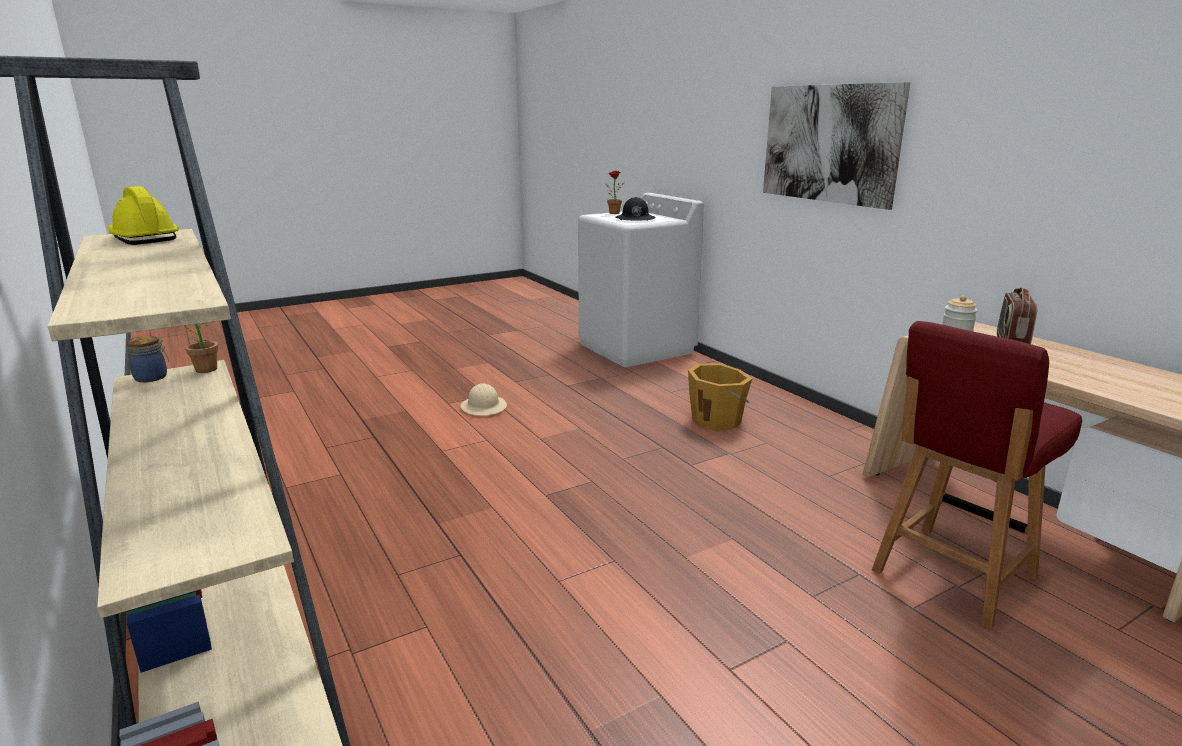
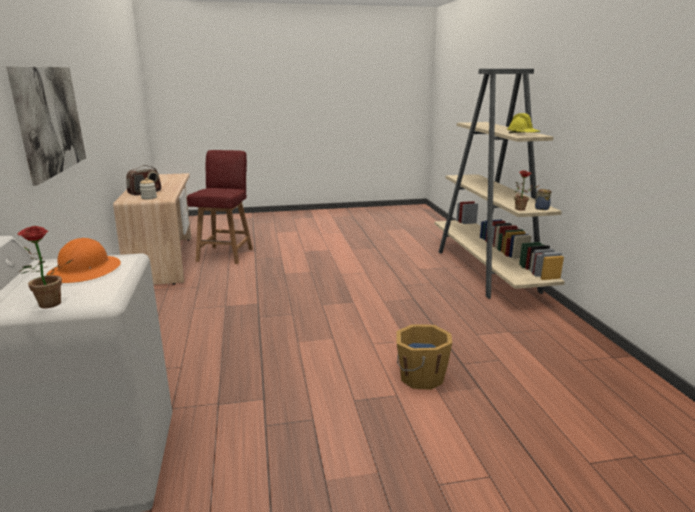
camera: 160 degrees left, 0 degrees up
(484, 407) = (363, 381): beige hard hat -> none
(635, 219) = (85, 271): black hard hat -> orange hard hat
(717, 420) = (193, 329): orange bucket -> orange bucket (420, 377)
(951, 575) = (226, 254): red chair -> red chair turned 60 degrees counterclockwise

